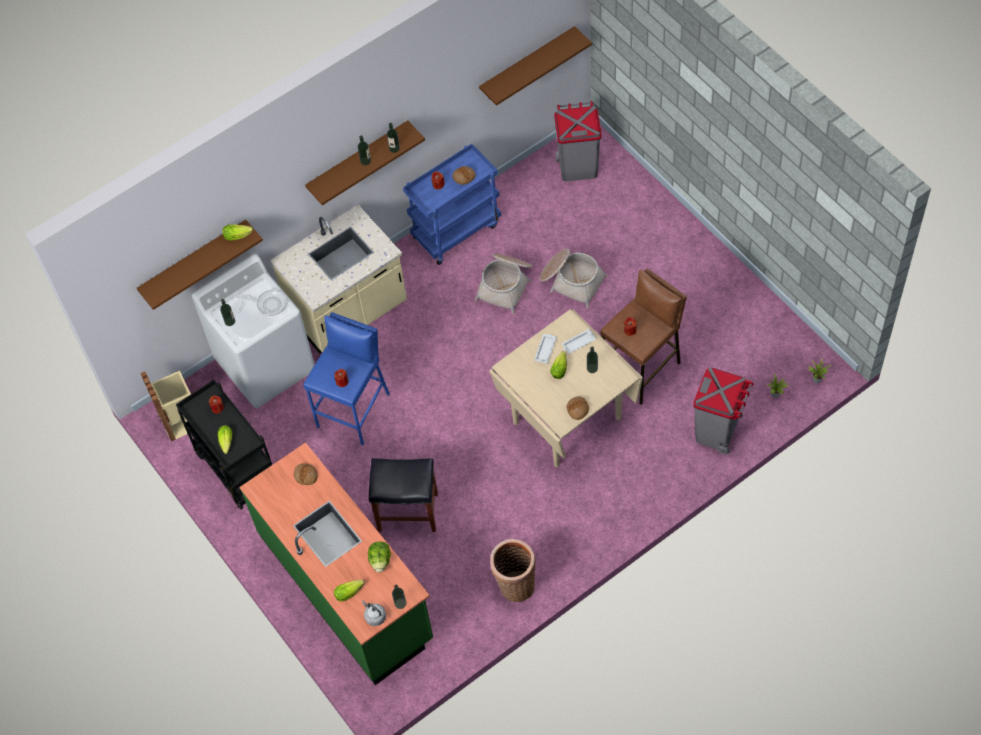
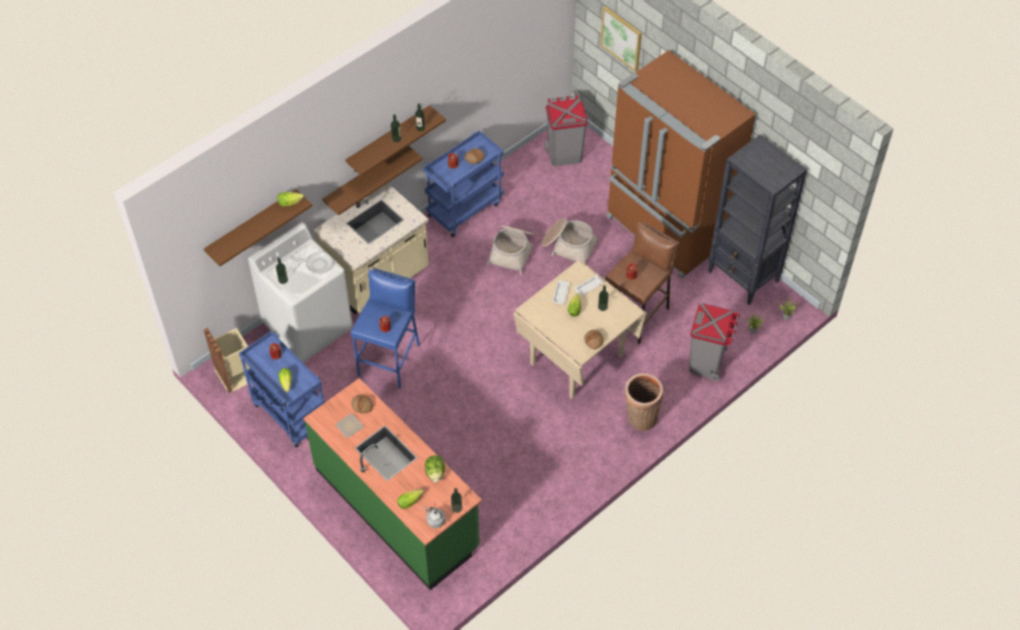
camera: 10 degrees left, 5 degrees down
(236, 468) = (289, 413): black cart -> blue cart
(289, 501) = (349, 427): none -> plate
(407, 512) = (444, 442): black stool -> none
(514, 585) = (545, 498): basket -> basket (640, 417)
(527, 64) = (525, 61): brown shelf -> brown shelf (365, 178)
(639, 43) = (622, 38): none -> picture
(688, 267) = (666, 231): none -> brown fridge
(772, 328) = (743, 277): none -> black bookcase

